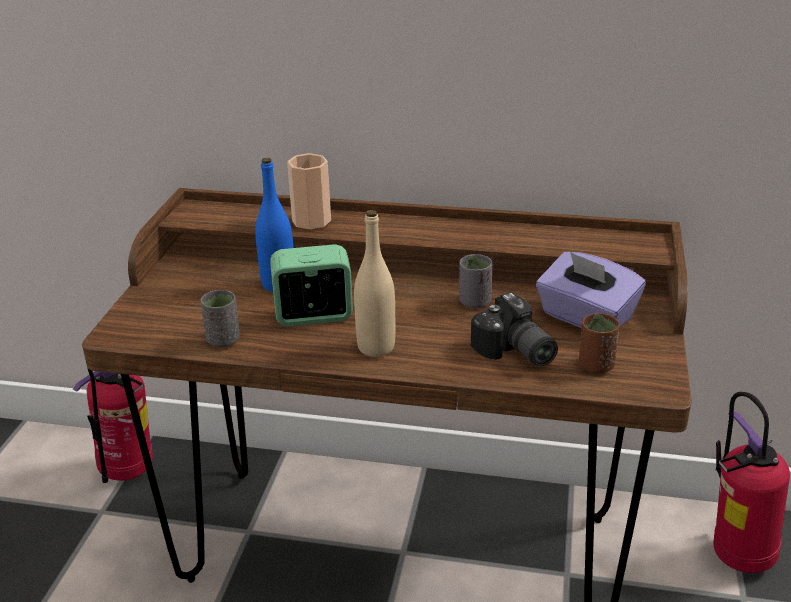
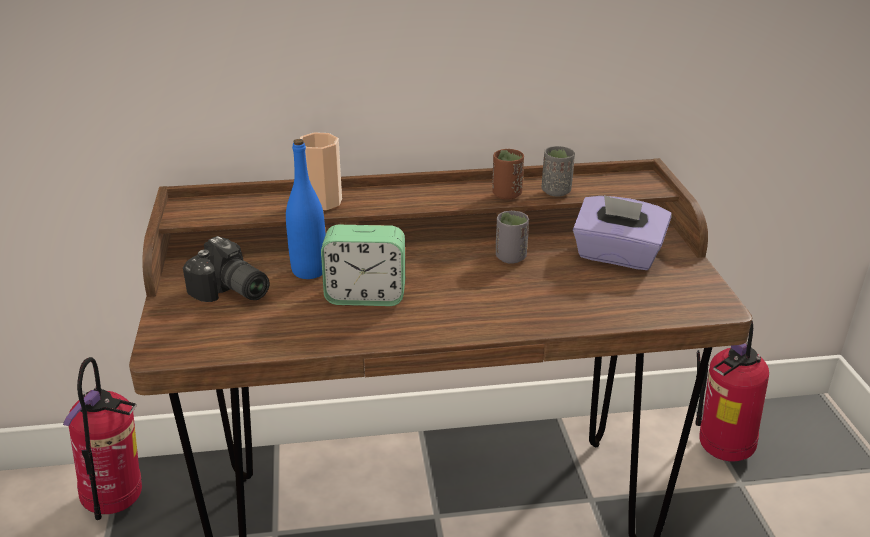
camera: 20 degrees left, 0 degrees up
(223, 340) = (287, 336): grey cup -> grey cup (556, 191)
(314, 316) = (365, 296): alarm clock -> alarm clock turned 150 degrees counterclockwise
(376, 347) = (446, 315): beige bottle -> none
(514, 352) = (576, 298): camera -> camera (230, 292)
(596, 365) = (654, 297): brown cup -> brown cup (506, 194)

